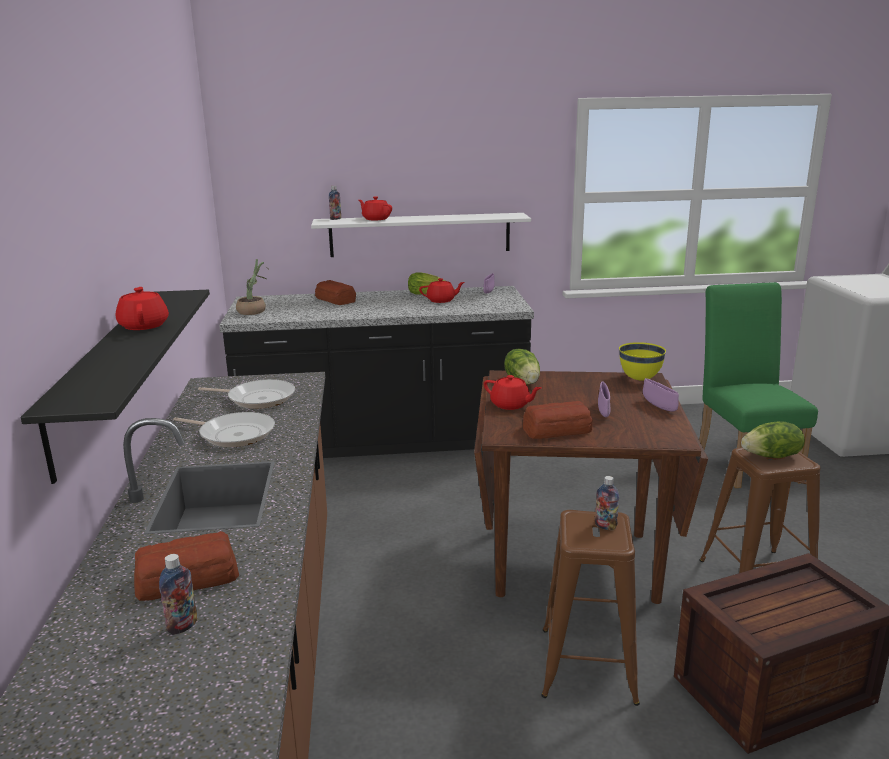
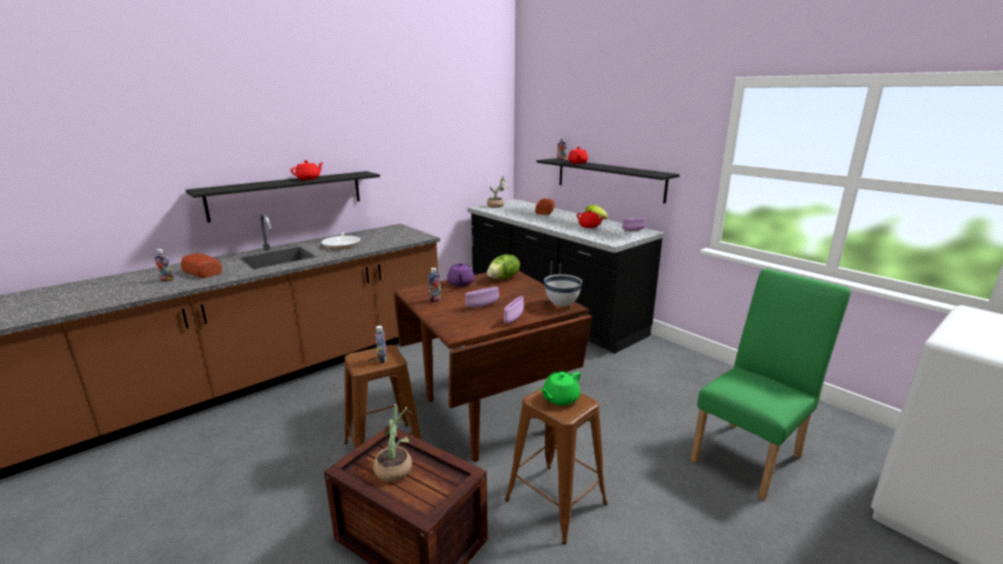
camera: 55 degrees right, 0 degrees up
(258, 398) = (388, 237): frying pan -> none
(420, 234) = (609, 179): white shelf -> black shelf
(510, 405) = (460, 283): red teapot -> purple teapot
(556, 430) = (435, 300): bread -> bottle
(640, 379) = (561, 305): yellow bowl -> white bowl
(771, 607) = (396, 467): none -> potted plant
(772, 456) = (560, 398): lettuce -> green teapot

